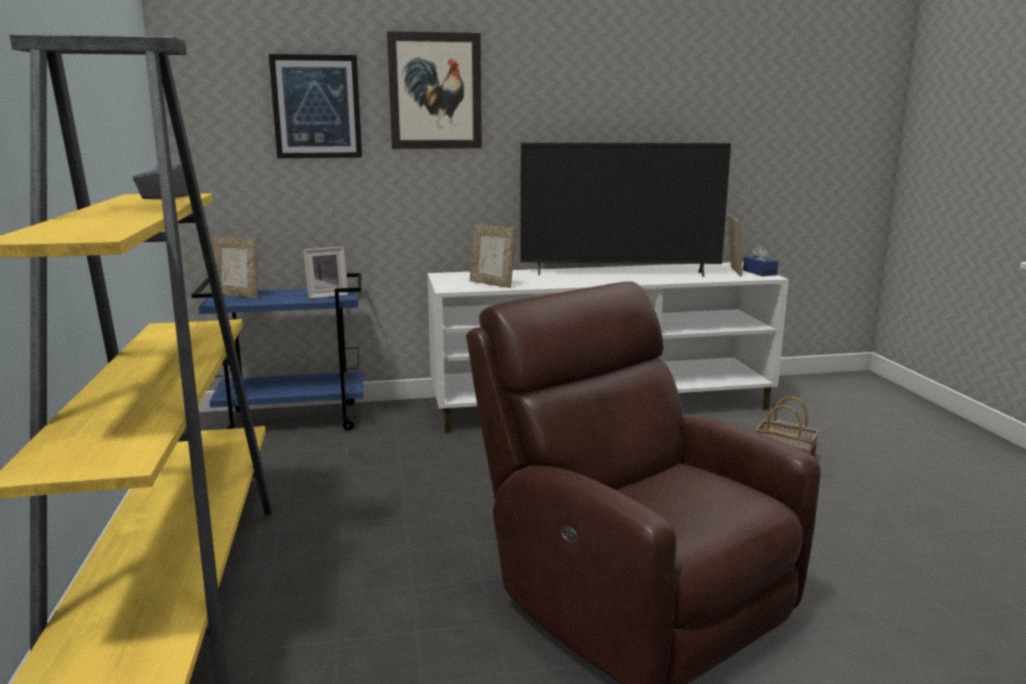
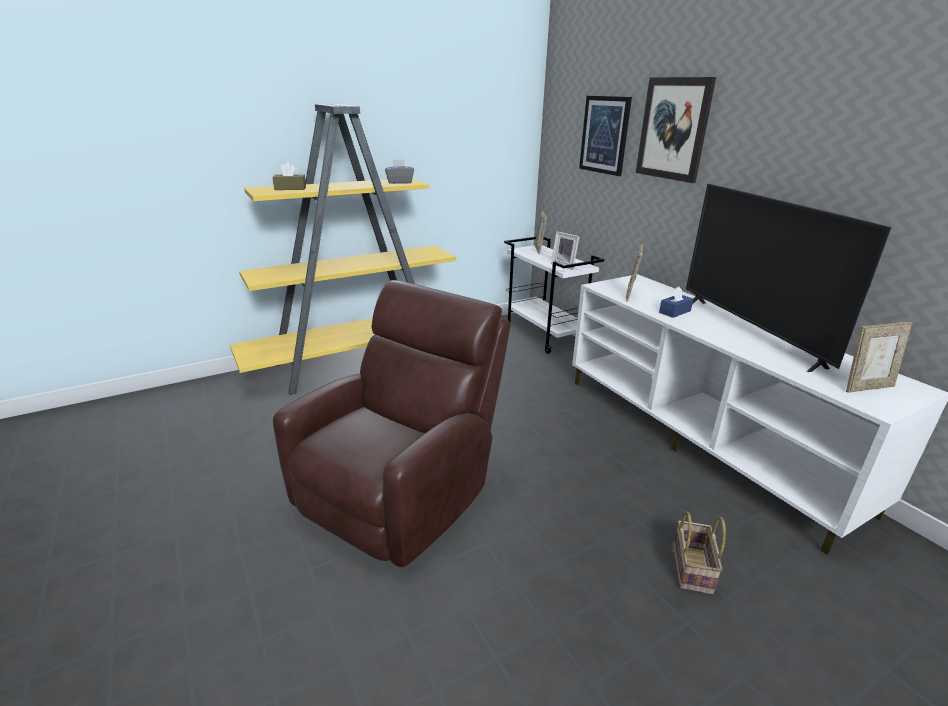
camera: 70 degrees right, 10 degrees up
(83, 227) = (290, 188): none -> brown tissue box
(294, 420) = (545, 335): blue cart -> white cart
(759, 272) = (893, 404): blue tissue box -> blue tissue box (674, 312)

